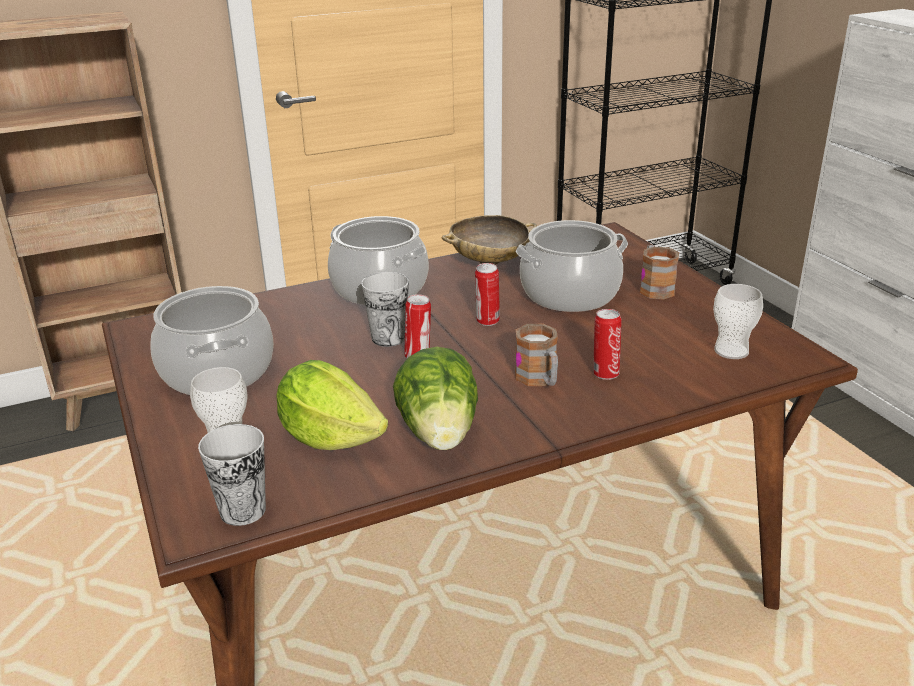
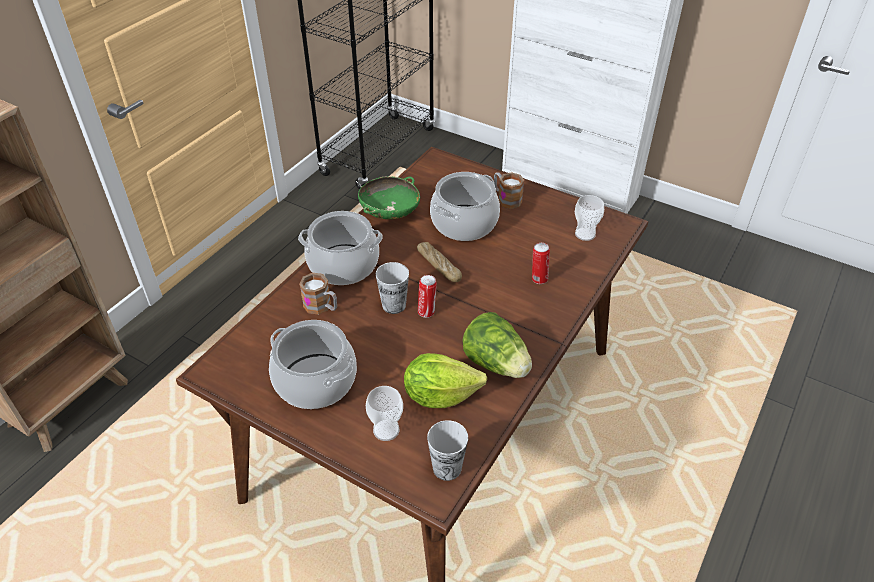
camera: 35 degrees left, 15 degrees up
(487, 321) = (438, 266): can -> bread
(489, 261) = (390, 213): beige bowl -> green bowl
(539, 380) = (510, 299): mug -> mug (322, 307)

